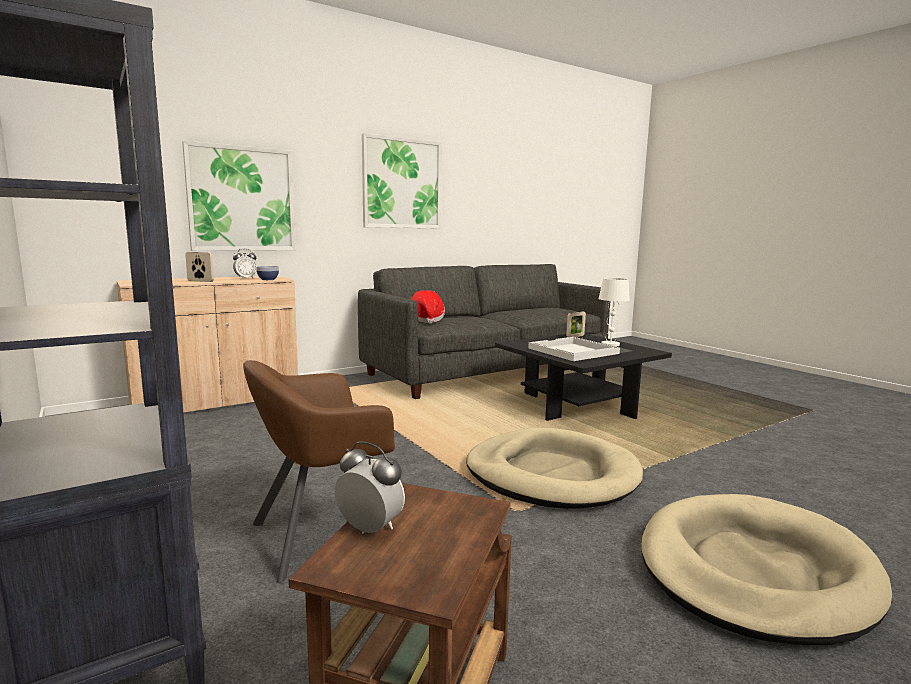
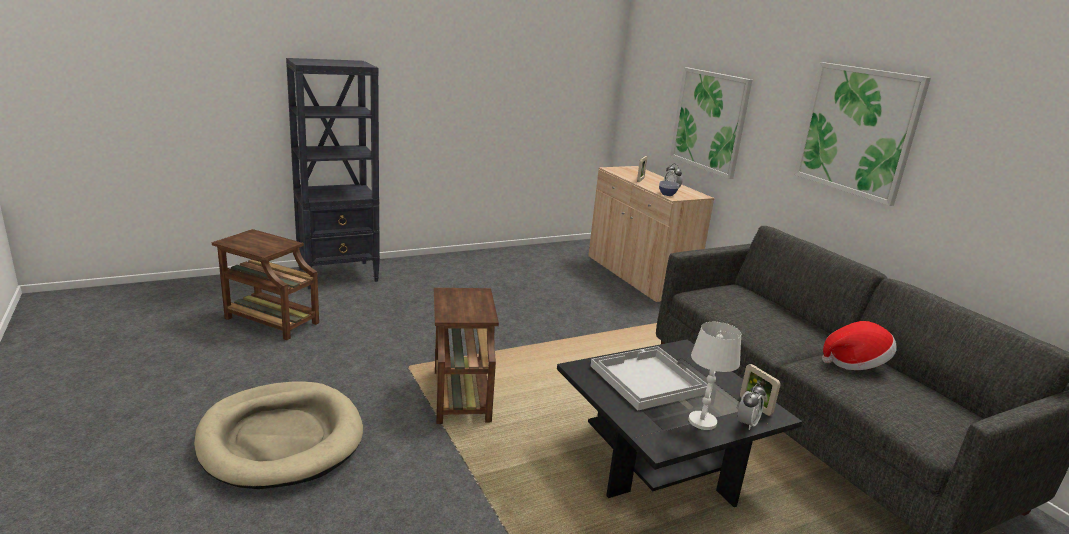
camera: 95 degrees right, 10 degrees up
(323, 534) = (412, 308): brown armchair -> none
(370, 528) = (268, 237): alarm clock -> alarm clock (747, 423)
(426, 320) = (735, 295): hat -> hat (855, 363)
(551, 474) = (461, 394): beige dog bed -> brown side table

